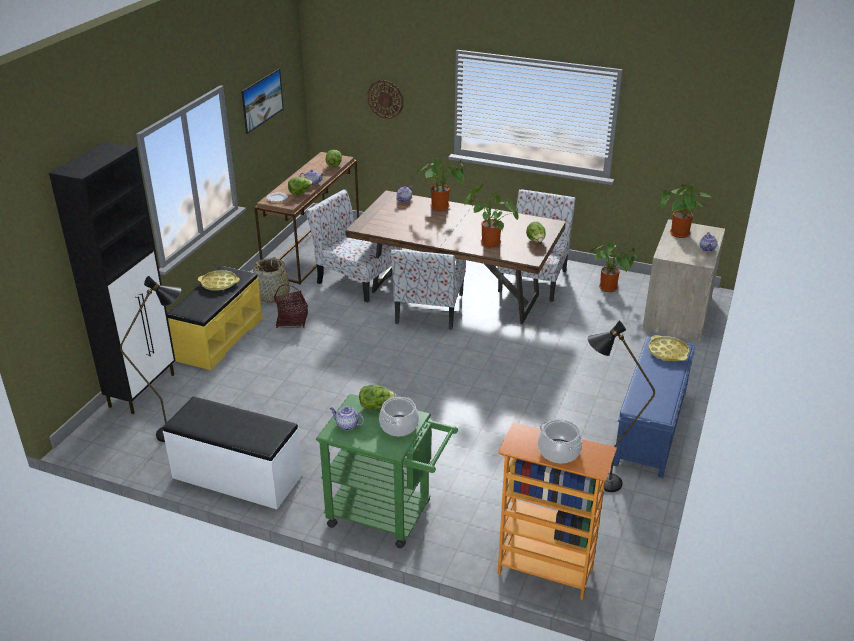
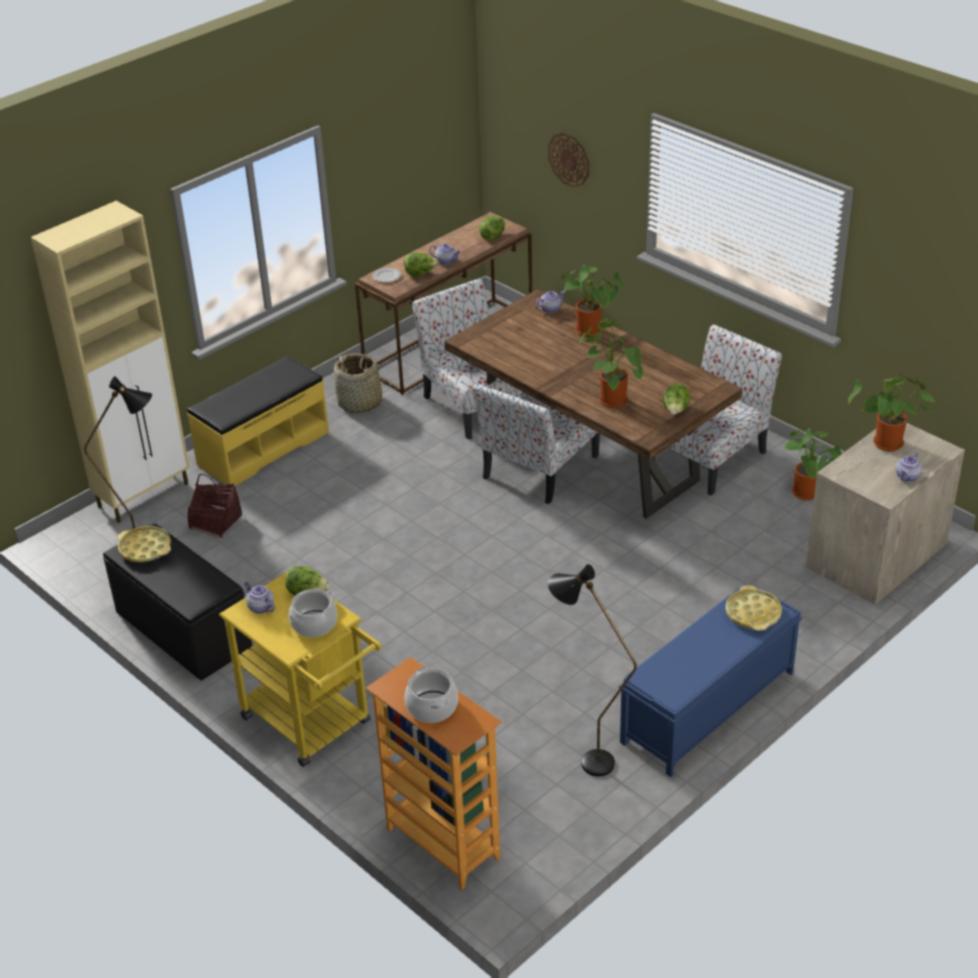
camera: 25 degrees right, 5 degrees up
(143, 390) = (145, 495): black cabinet -> beige cabinet
(219, 283) = (269, 381): yellow tray -> yellow tray (145, 548)
(237, 477) = (182, 630): white bench -> black bench
(263, 110) = (394, 155): picture -> none
(292, 320) = (361, 444): basket -> basket (215, 522)
(388, 516) = (313, 725): green cart -> yellow cart

